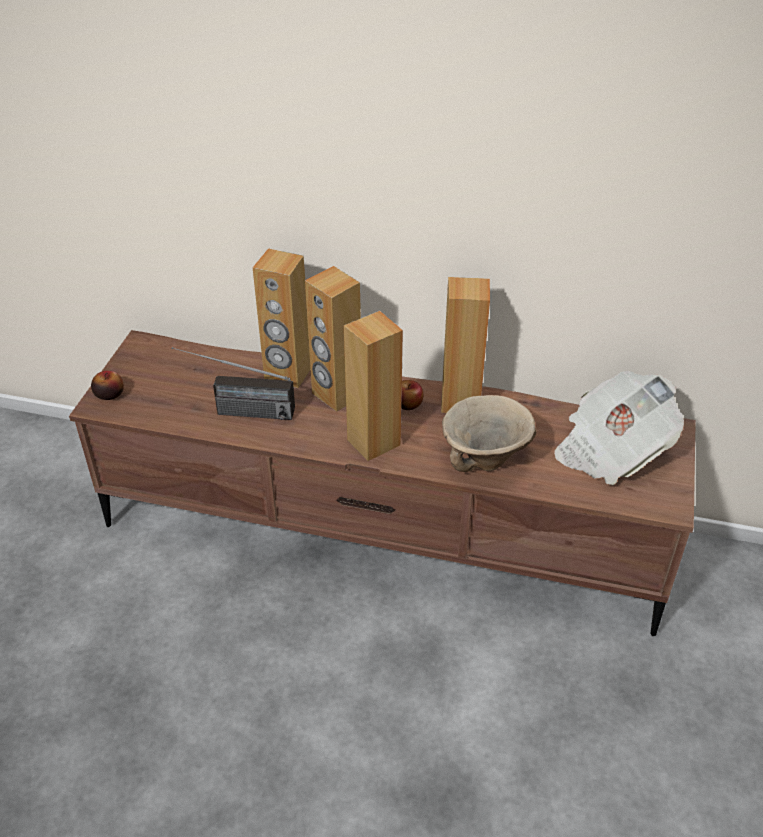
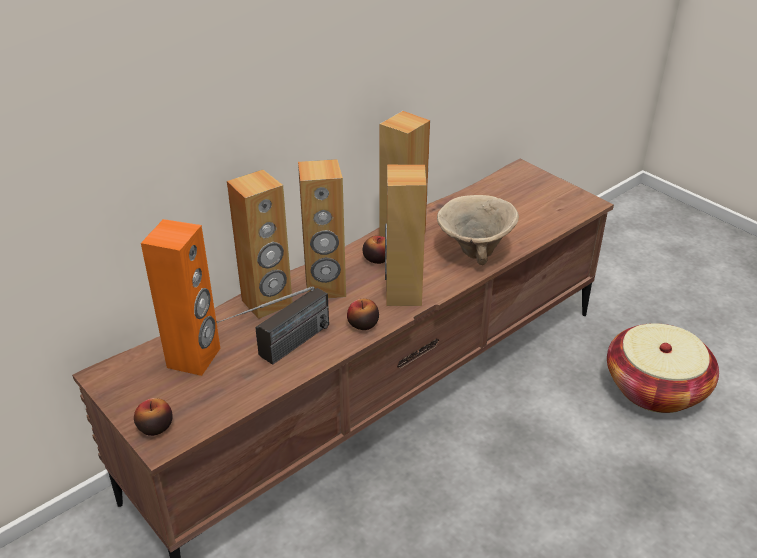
camera: 55 degrees left, 5 degrees down
(192, 373) = (194, 358): none -> orange speaker
(309, 438) = (363, 324): none -> apple
(597, 747) = (655, 388): none -> basket
(611, 449) = (517, 199): newspaper -> none

